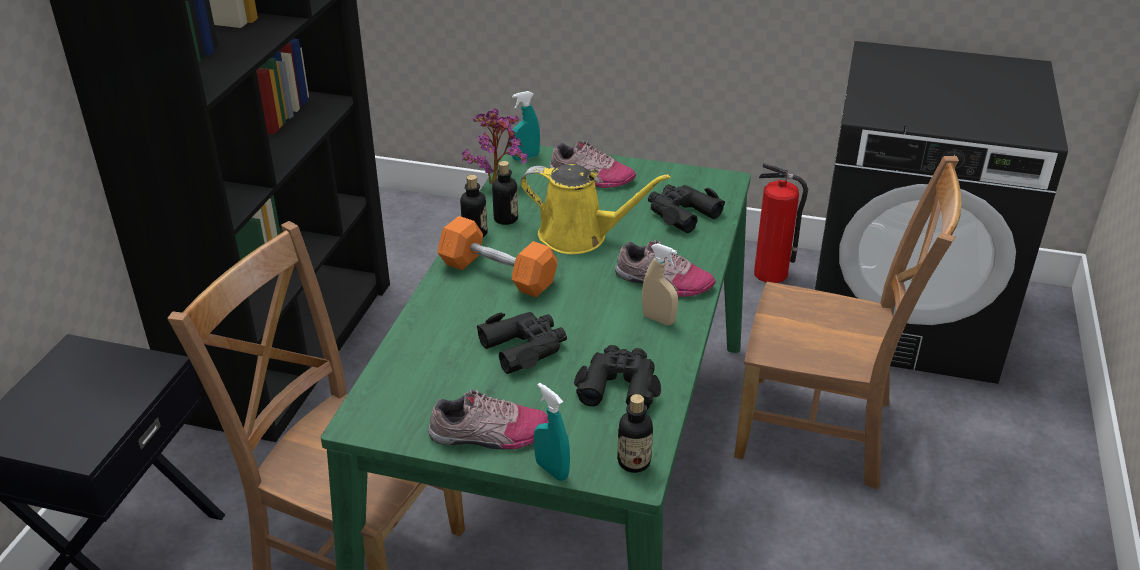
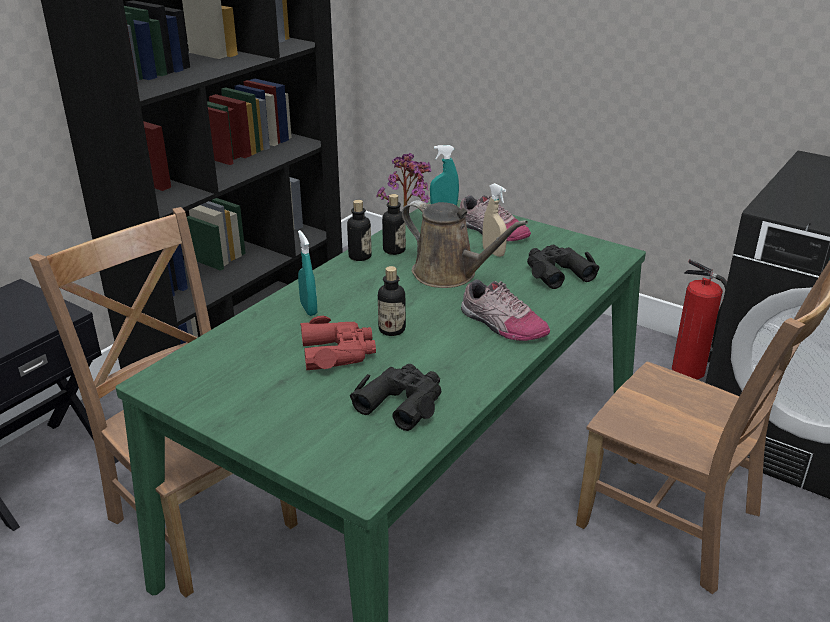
camera: 20 degrees right, 5 degrees down
(489, 435) = (254, 417): shoe -> none
(497, 274) = (356, 290): orange dumbbell -> none
(524, 347) = (338, 352): black binoculars -> red binoculars
(552, 470) = (288, 461): turquoise spray bottle -> turquoise spray bottle (308, 309)
(579, 236) = (449, 274): yellow watering can -> brown watering can
(634, 462) = (369, 473): bottle -> bottle (392, 330)
(658, 319) = (477, 354): beige spray bottle -> beige spray bottle (493, 252)

